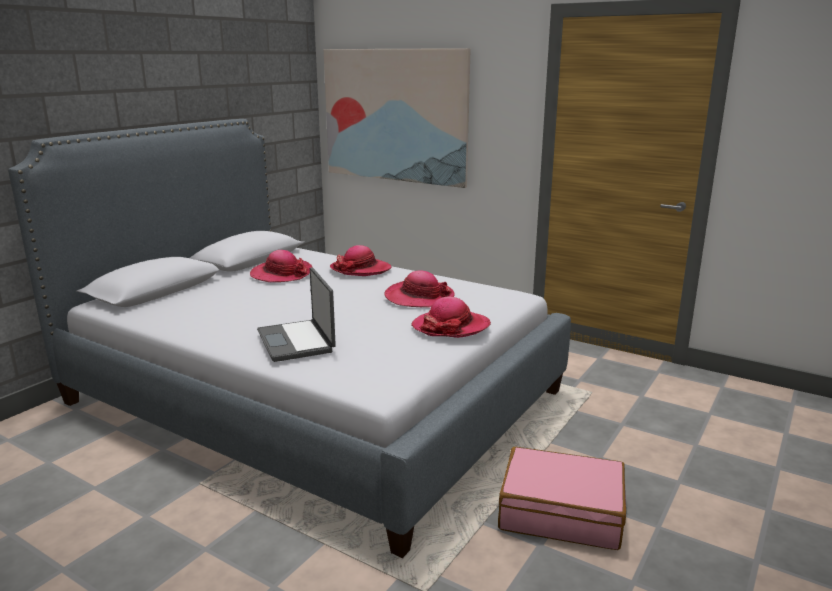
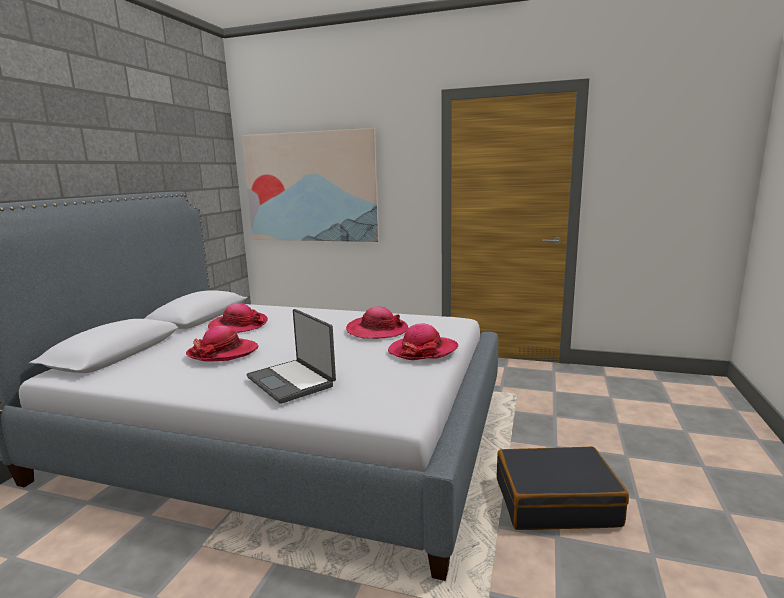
camera: 15 degrees left, 5 degrees down
(360, 269) = (309, 314): hat -> hat (223, 352)
(561, 512) = (555, 501): pink suitcase -> black suitcase

